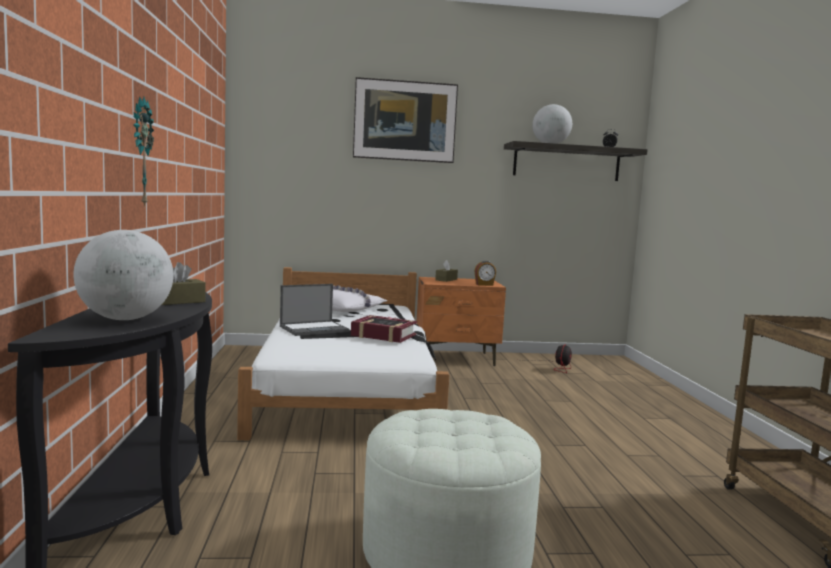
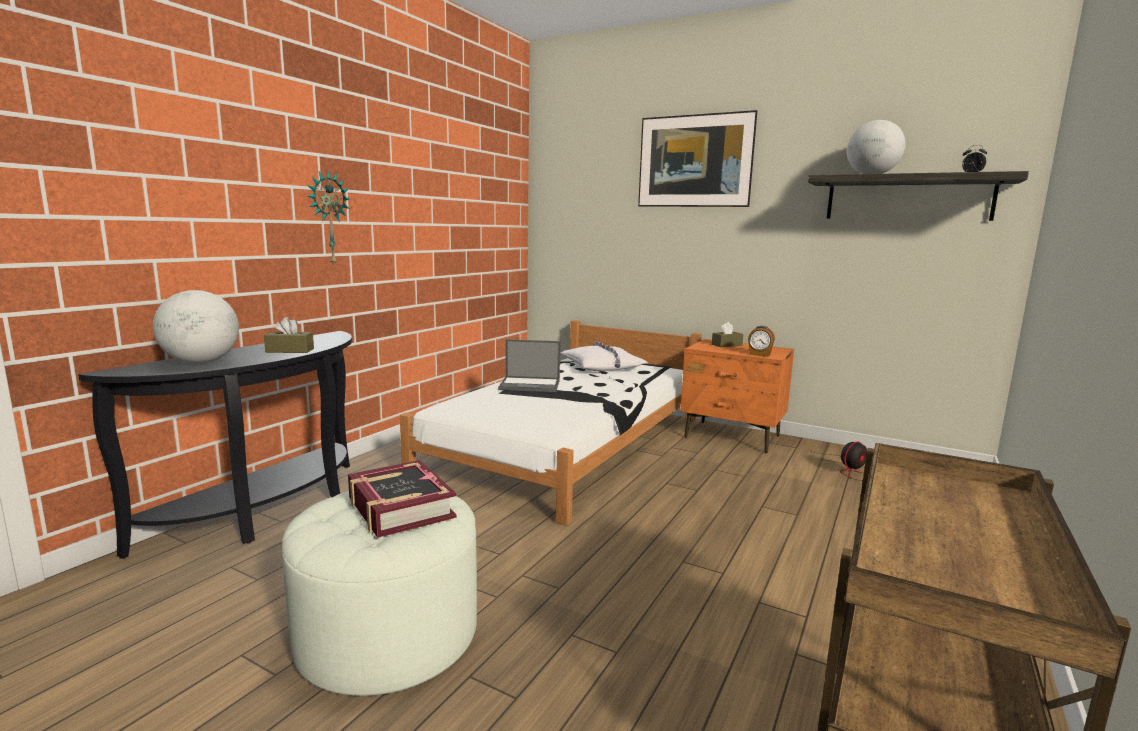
camera: 35 degrees right, 5 degrees up
(383, 335) = (577, 400): book -> book (399, 508)

